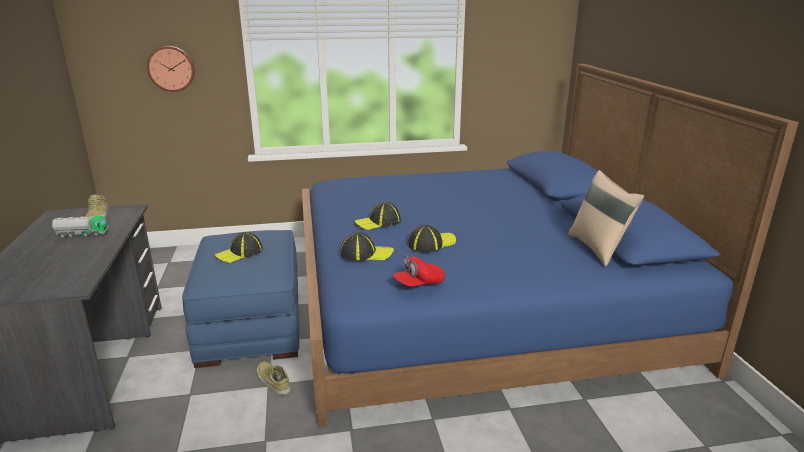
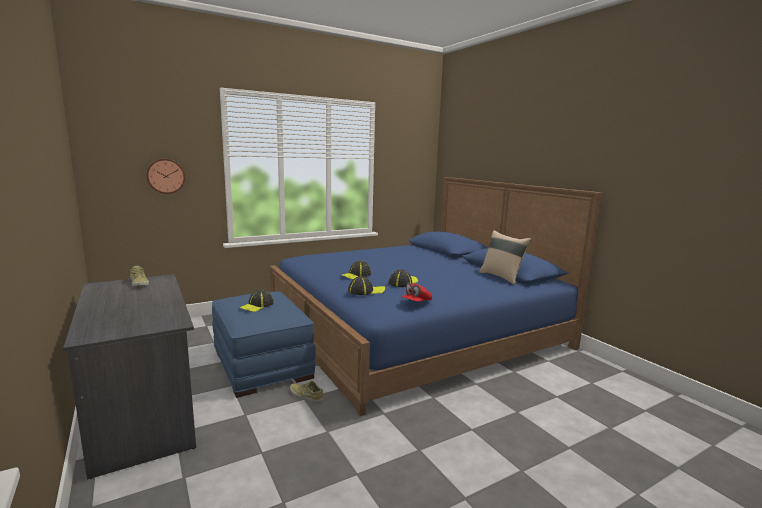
camera: 20 degrees left, 10 degrees down
(82, 235) = (139, 295): toy truck -> none

